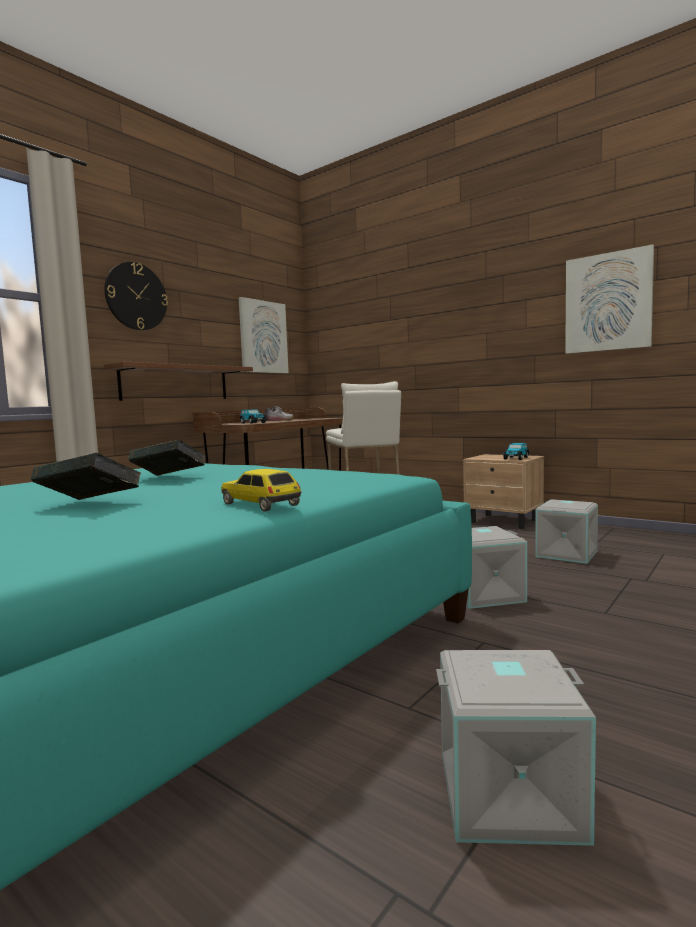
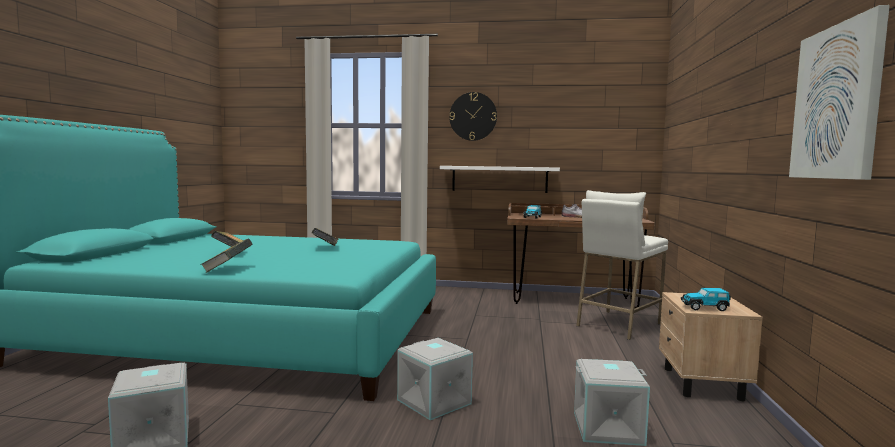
camera: 60 degrees right, 0 degrees up
(175, 383) = (499, 179): brown shelf -> white shelf
(261, 504) = (227, 269): toy car -> book
(263, 337) = (599, 137): picture -> none

